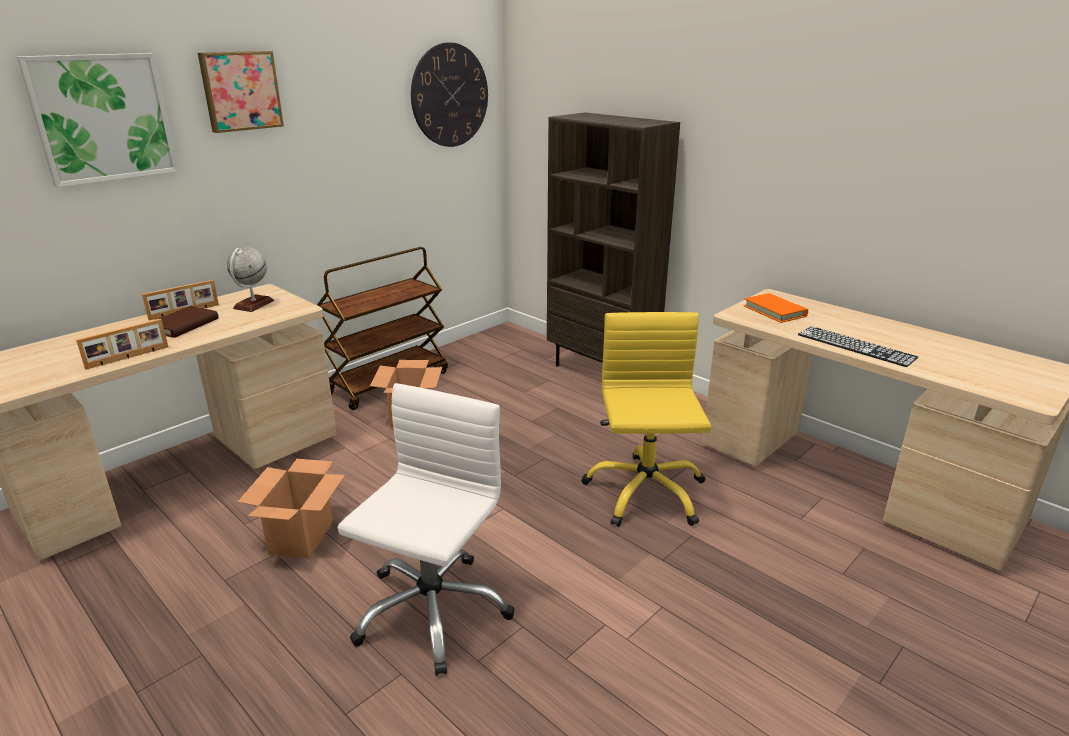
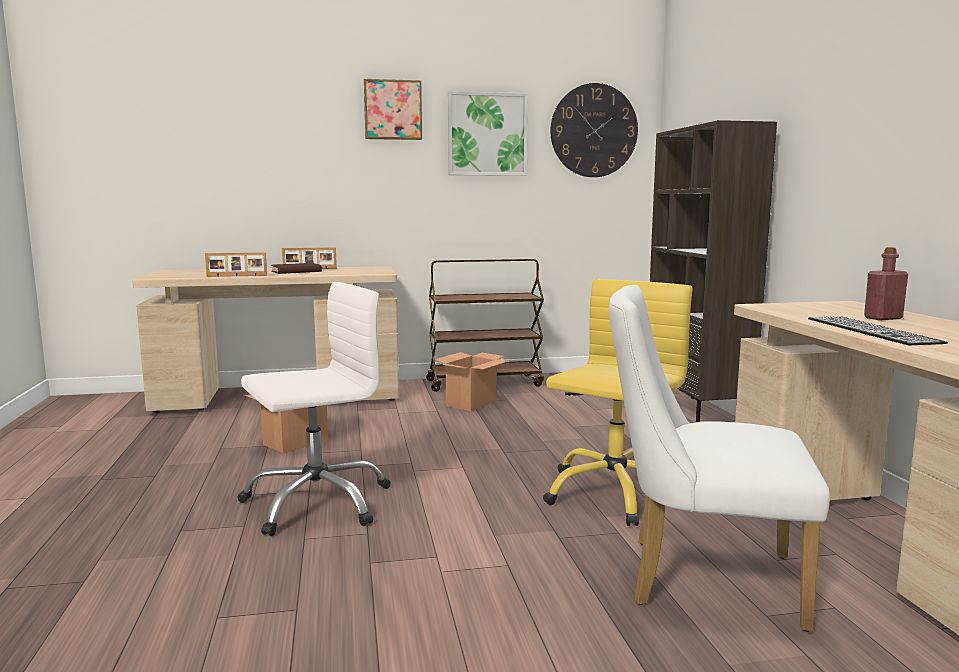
camera: 35 degrees right, 15 degrees down
(103, 118) = (288, 120): picture -> picture (487, 134)
(253, 304) = (357, 270): globe -> none
(774, 311) = (820, 308): orange book -> none
(781, 559) = (698, 579): none -> white chair
(830, 320) = (883, 318): none -> red bottle

